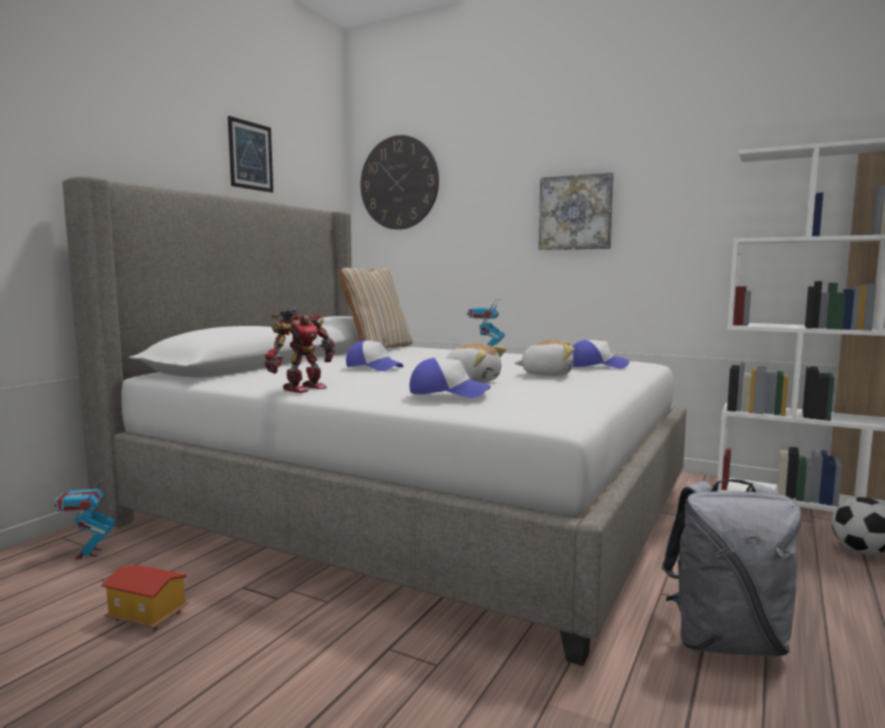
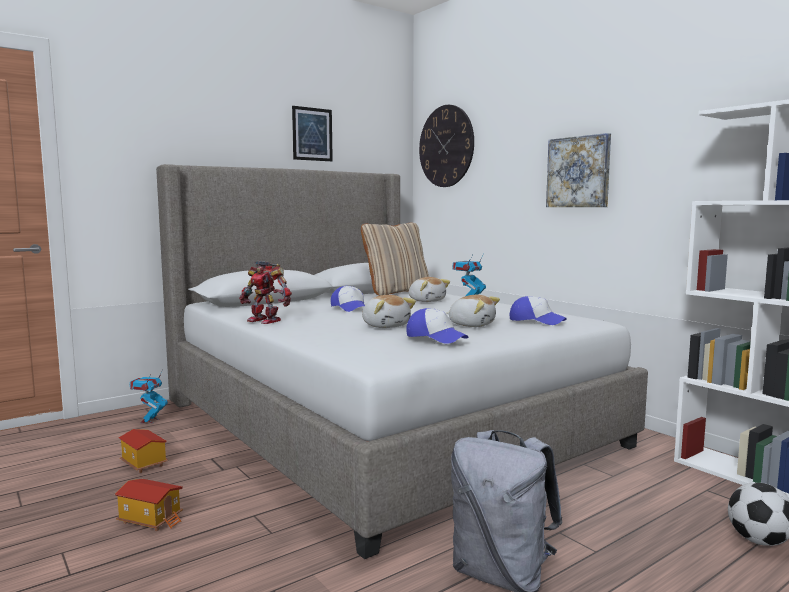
camera: 25 degrees right, 0 degrees up
(250, 694) = (151, 520): none -> toy house
(302, 388) = (265, 320): toy robot -> toy robot turned 60 degrees clockwise
(435, 355) = (427, 301): none -> plush toy
(448, 393) = (342, 333): cap -> cap (436, 337)

